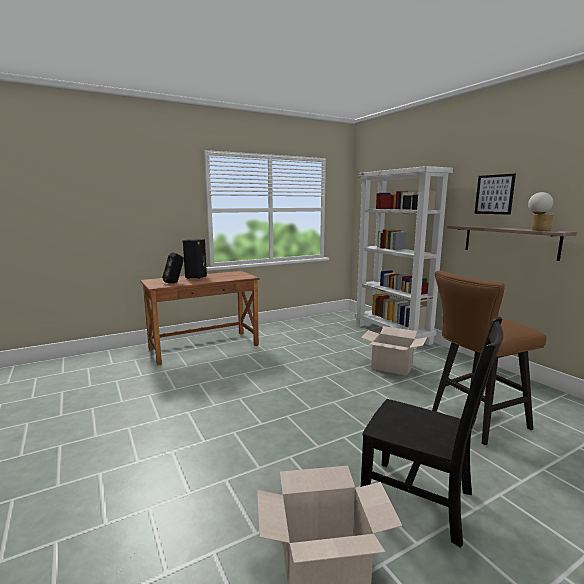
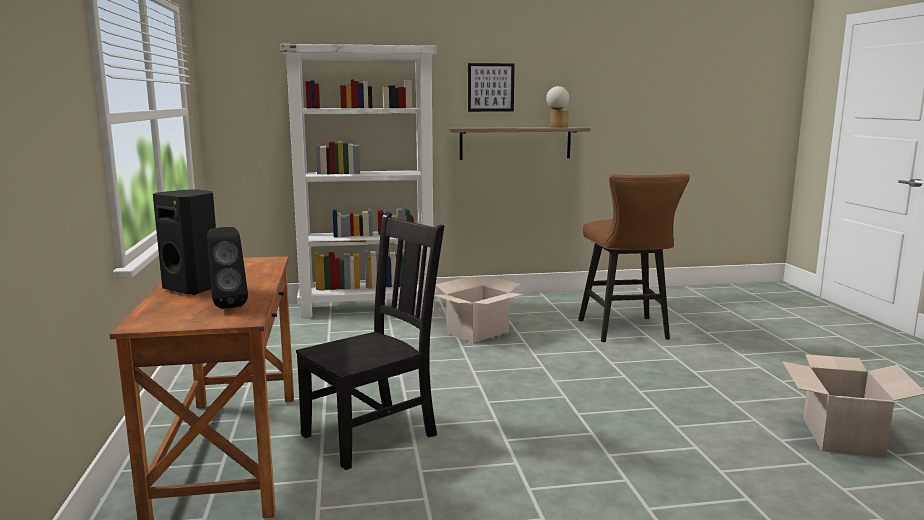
camera: 70 degrees left, 0 degrees up
(421, 500) = (751, 382): black chair -> black chair (373, 434)

